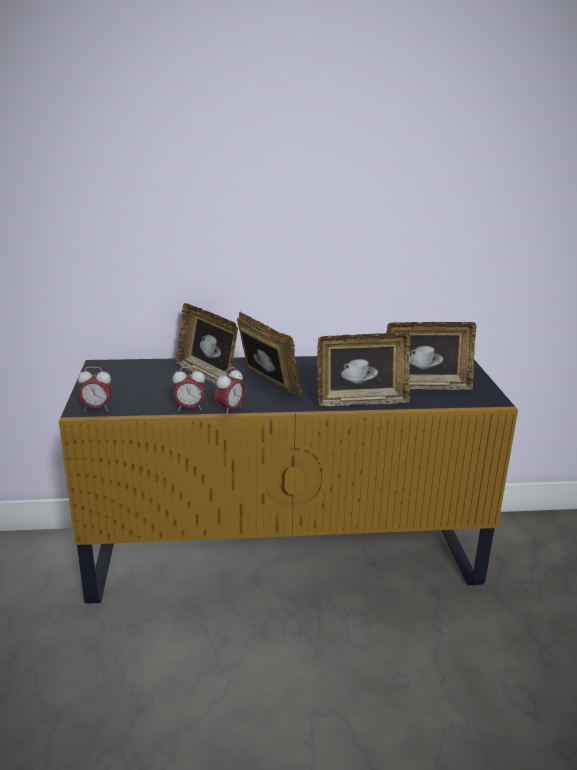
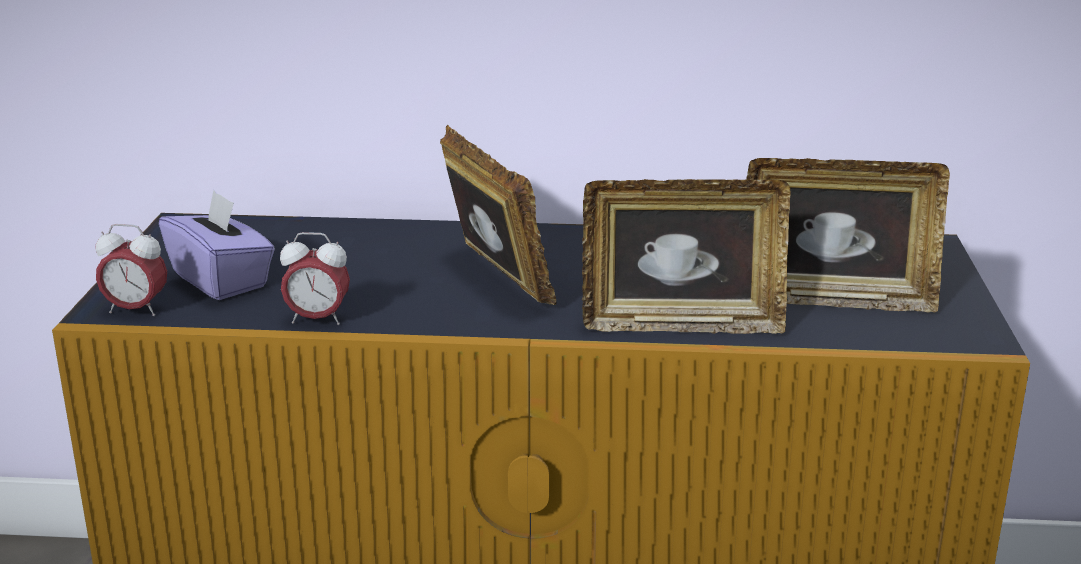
camera: 10 degrees right, 0 degrees up
(133, 392) = (221, 280): none -> purple tissue box
(207, 375) = (383, 253): picture frame -> none
(230, 410) = (398, 327): alarm clock -> none

